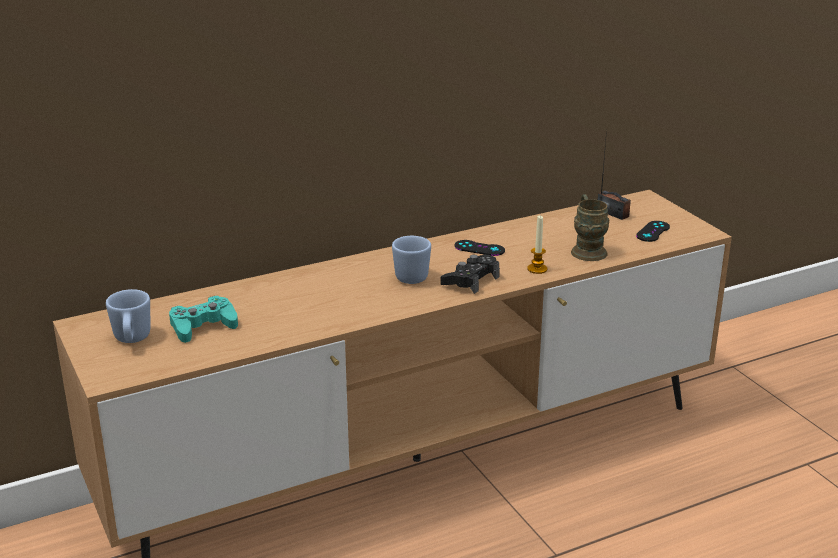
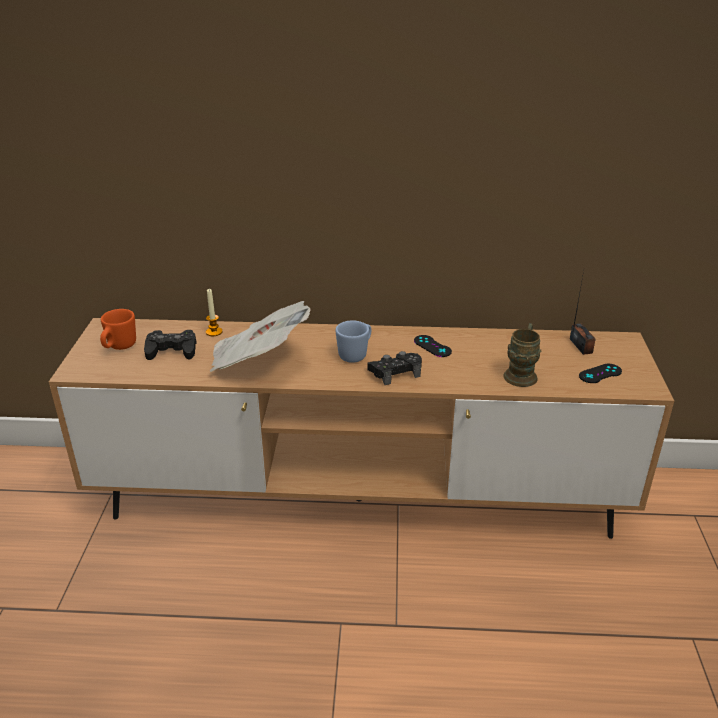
camera: 30 degrees right, 5 degrees up
(132, 340) = (119, 347): blue mug -> orange mug
(203, 326) = (172, 350): turquoise game controller -> black game controller
(315, 308) = (258, 360): none -> newspaper
(537, 269) = (459, 379): candle -> candle (214, 332)

